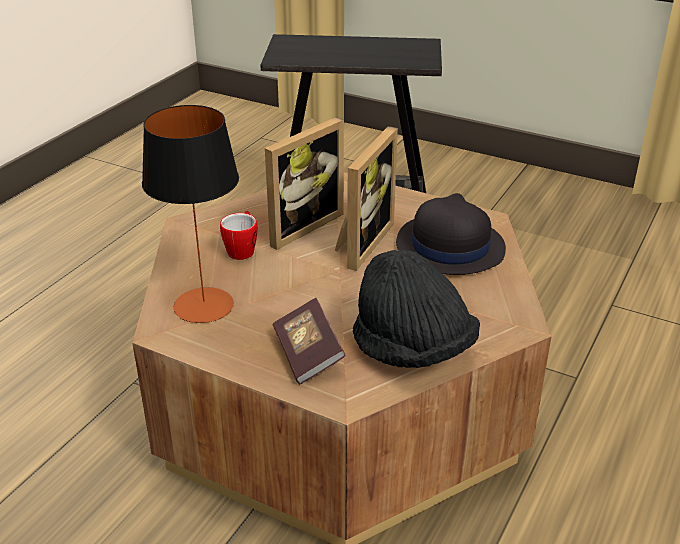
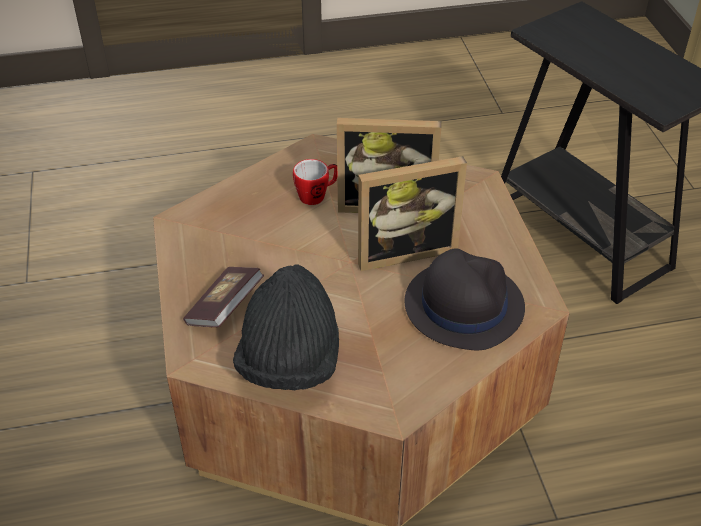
camera: 50 degrees right, 10 degrees up
(204, 305) = (227, 221): table lamp -> none

